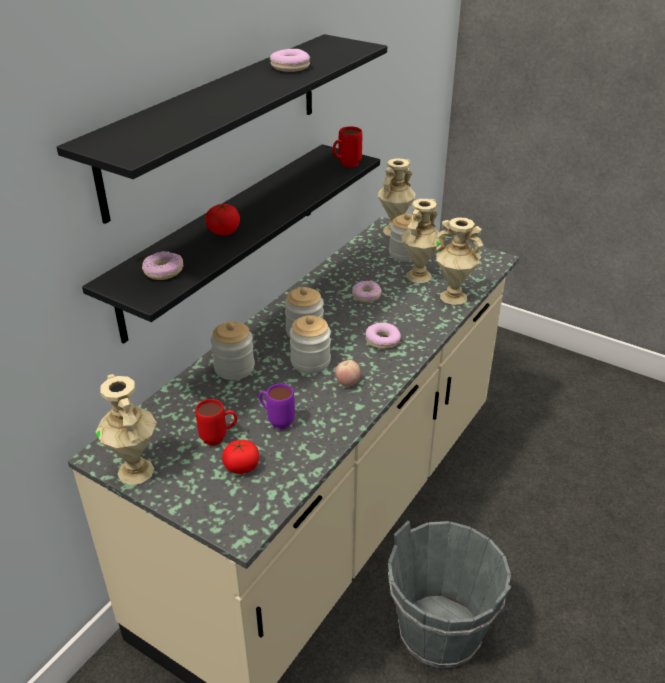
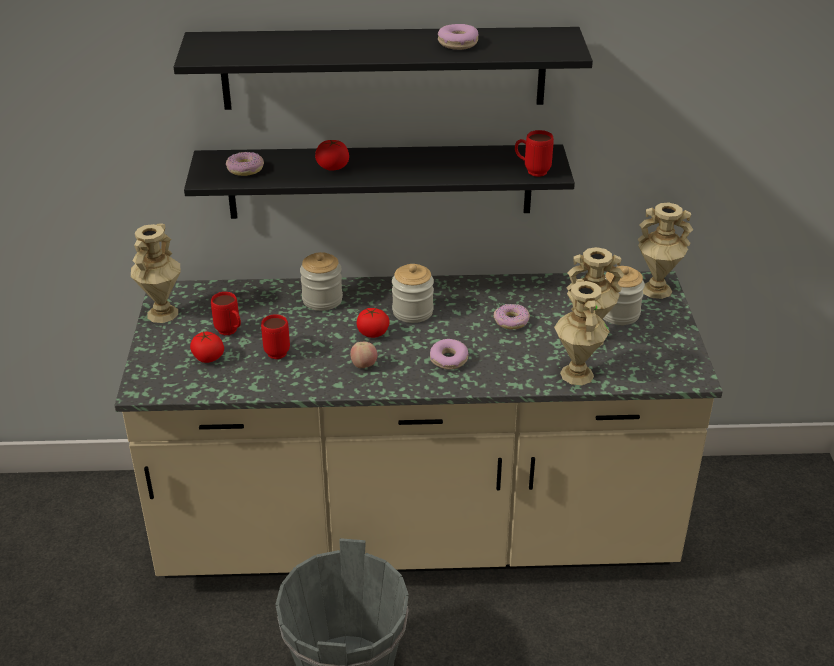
camera: 55 degrees right, 0 degrees up
(276, 421) = (277, 350): purple mug -> red mug
(310, 361) = (373, 333): jar -> tomato

